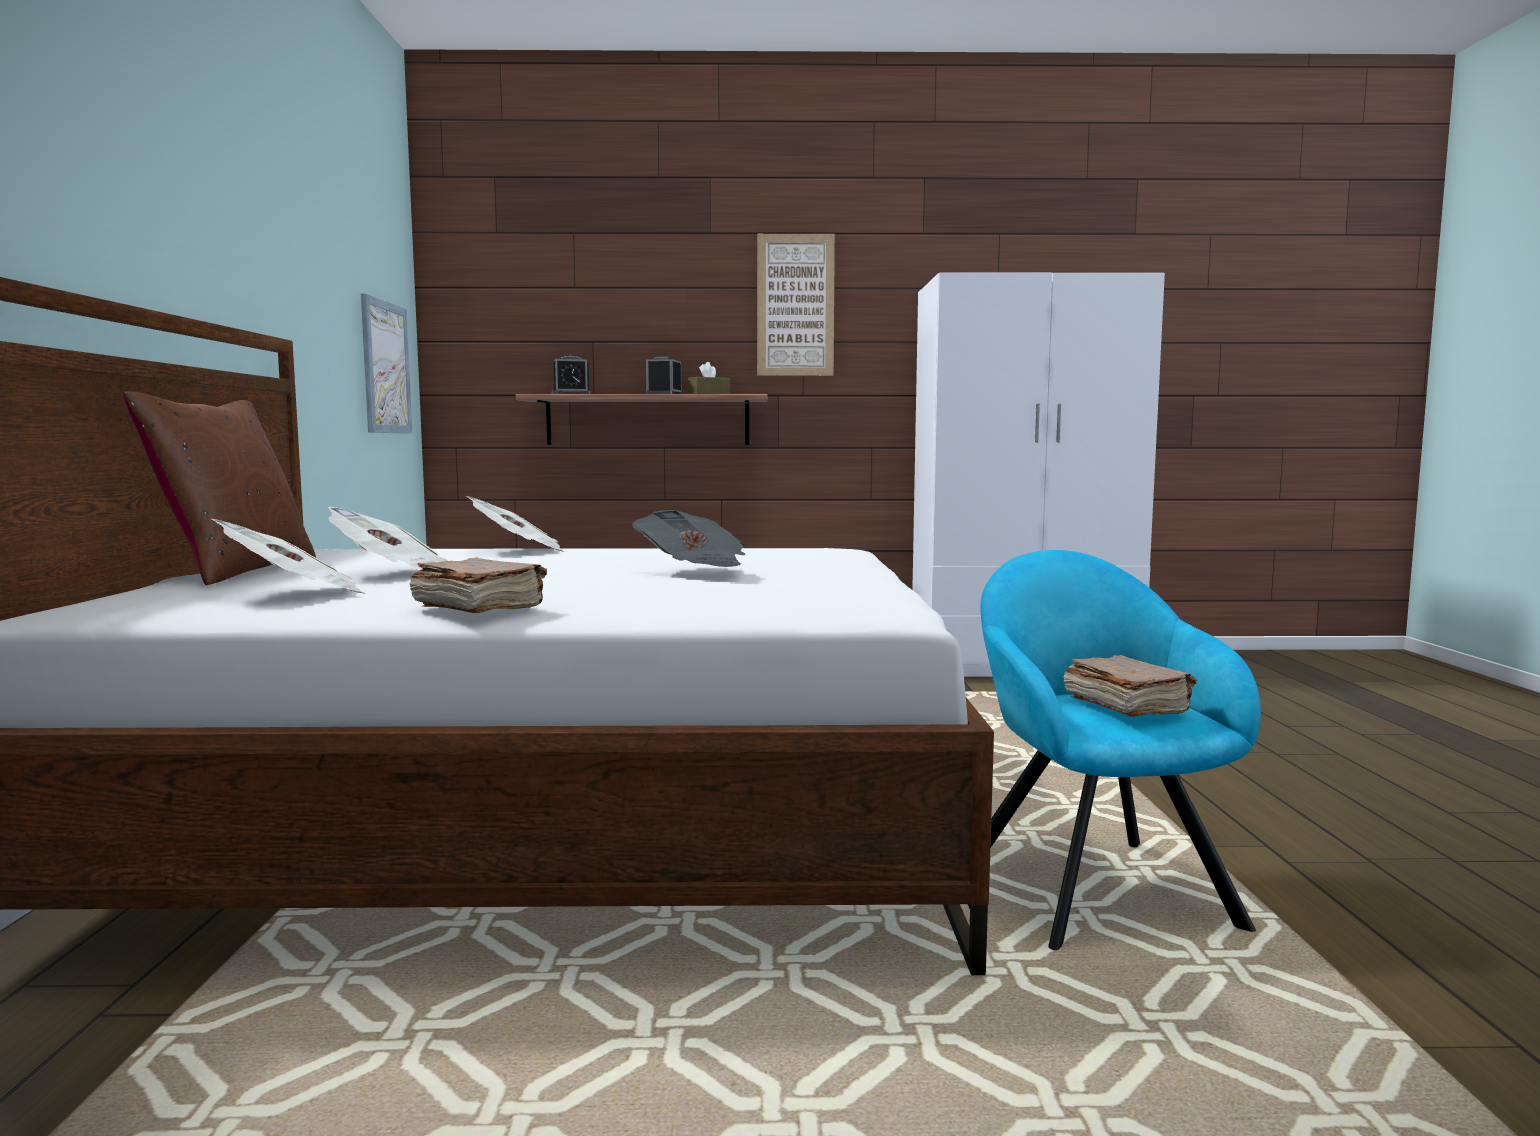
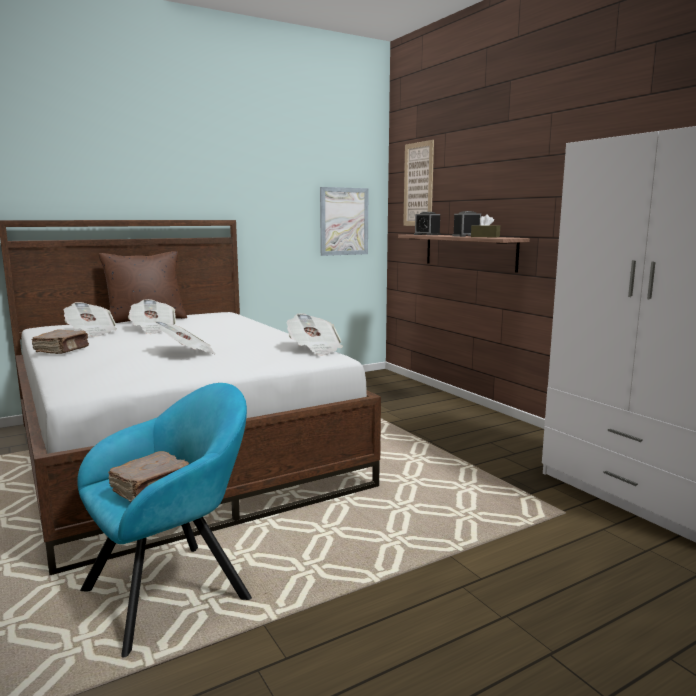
camera: 60 degrees right, 5 degrees up
(519, 551) = (245, 326): newspaper -> newspaper (314, 349)
(795, 305) = (551, 168): picture -> picture (418, 184)

